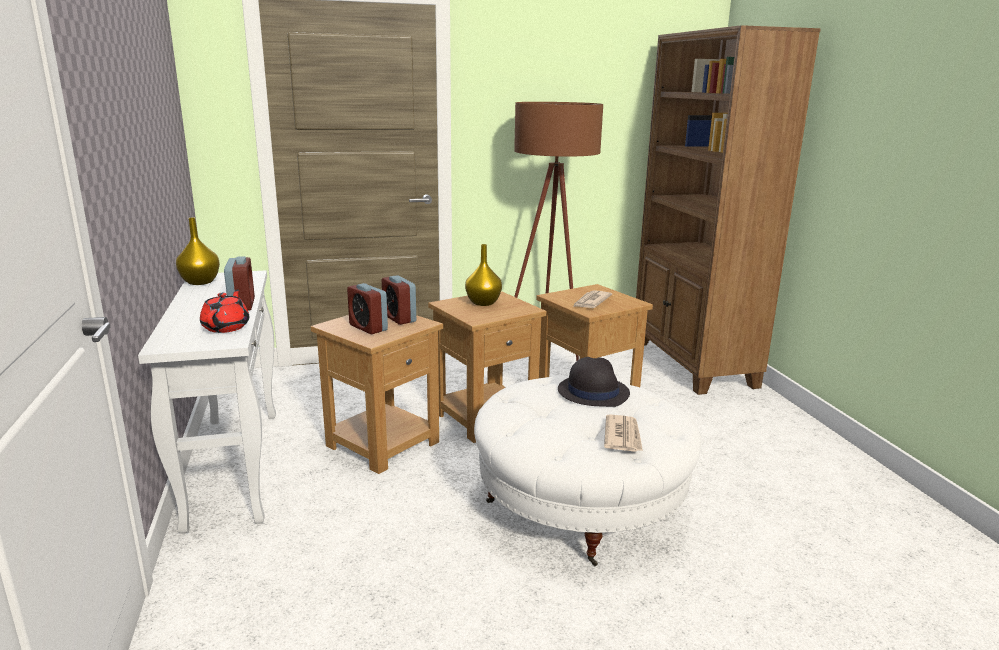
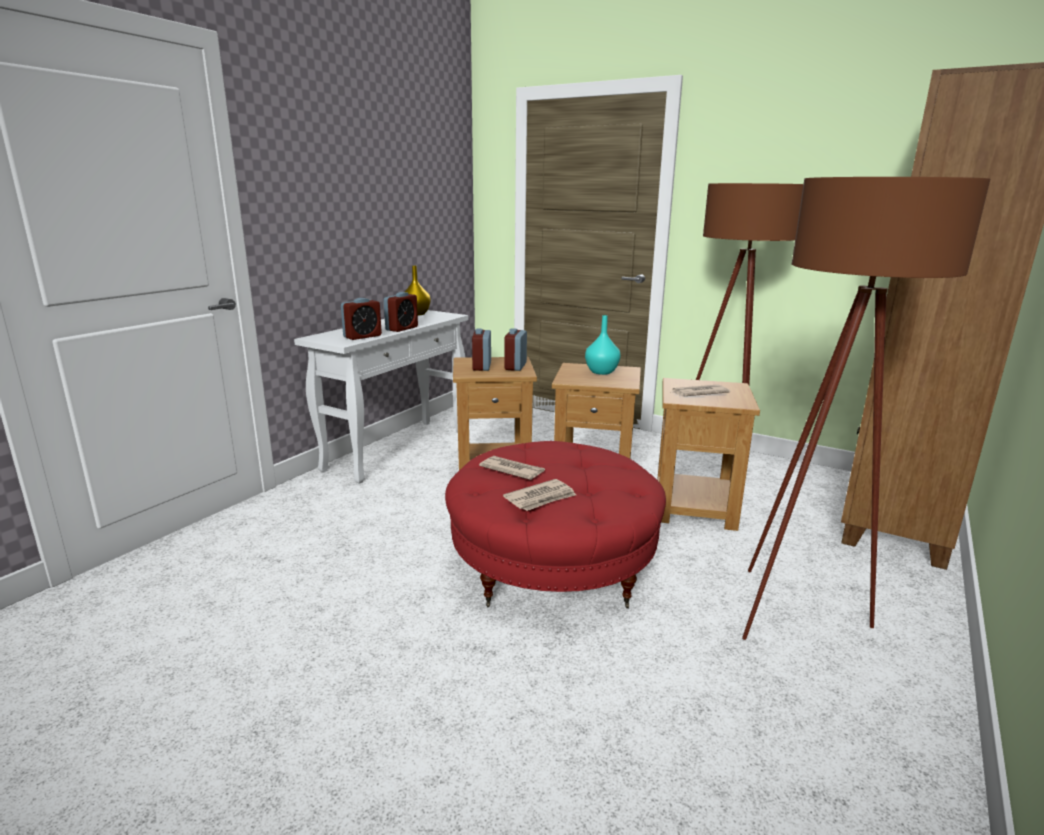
camera: 45 degrees right, 0 degrees up
(226, 327) = (362, 336): red teapot -> alarm clock
(483, 303) = (602, 372): yellow vase -> turquoise vase
(553, 423) = (512, 470): none -> newspaper
(580, 505) = (553, 567): white ottoman -> red ottoman
(592, 392) = (591, 464): black hat -> none
(754, 453) = (804, 615): none -> brown floor lamp

